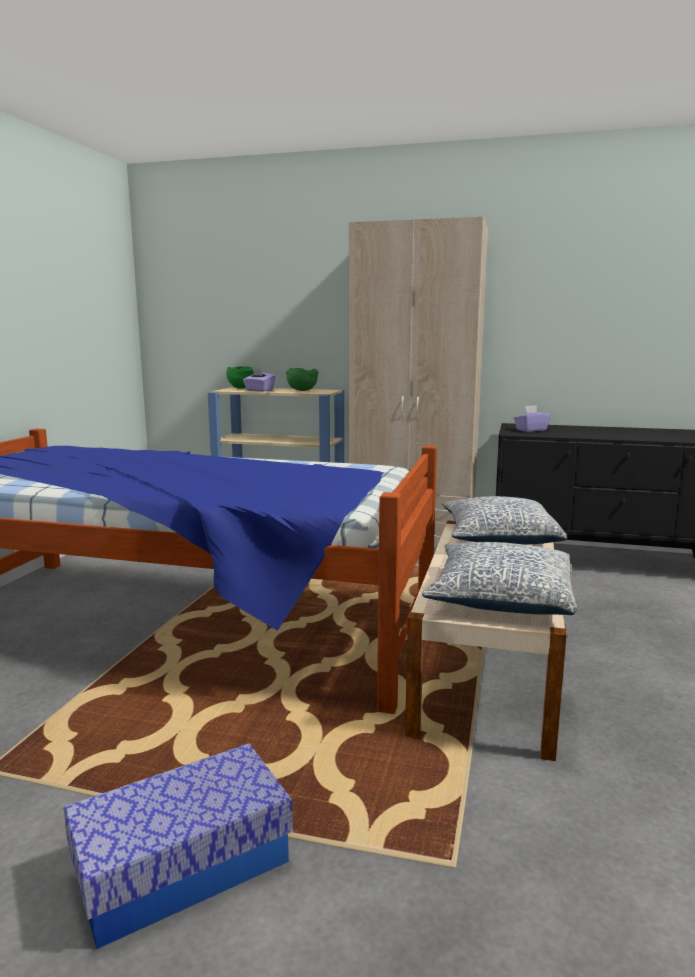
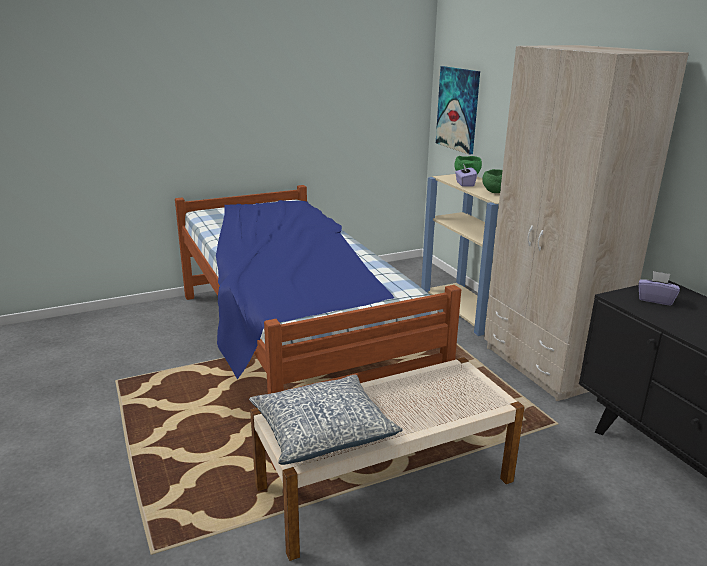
camera: 50 degrees right, 10 degrees up
(183, 866) = (94, 466): storage box -> none
(192, 322) = (458, 109): none -> picture
(498, 537) = (454, 390): pillow -> none

